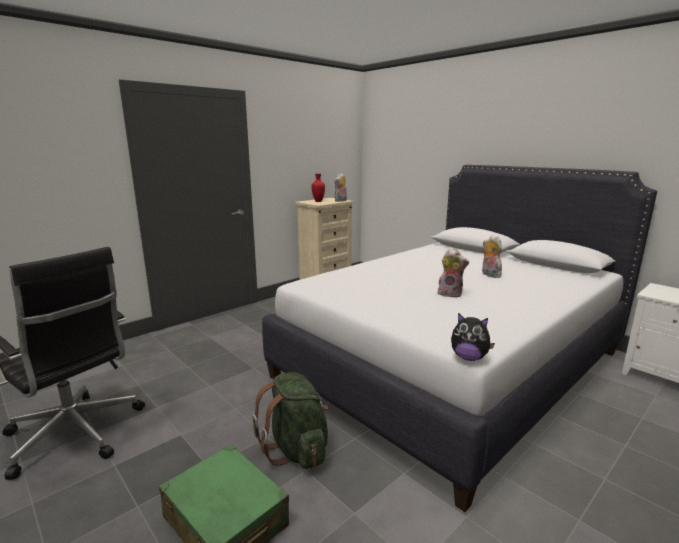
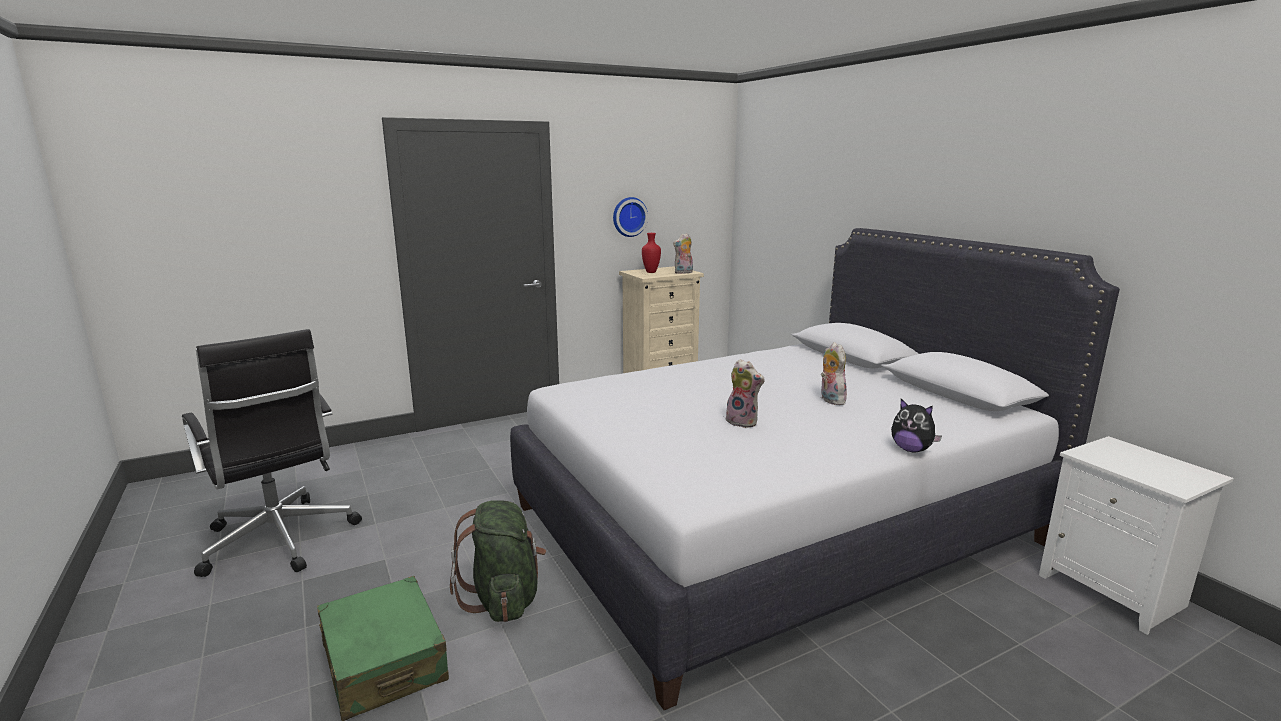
camera: 15 degrees right, 0 degrees up
(299, 162) = (629, 216): none -> wall clock
(469, 357) = (680, 508): plush toy -> plush toy (911, 449)

